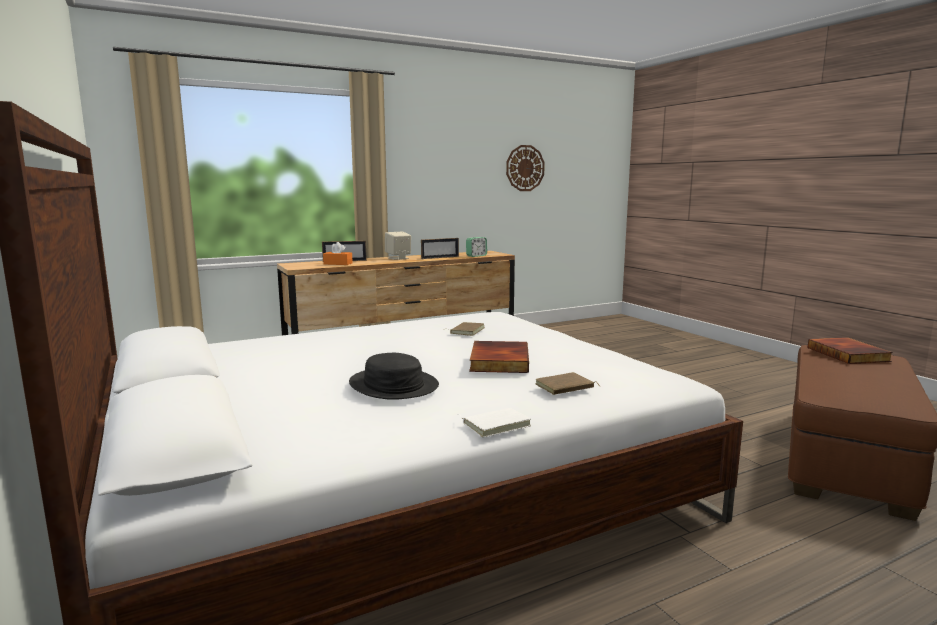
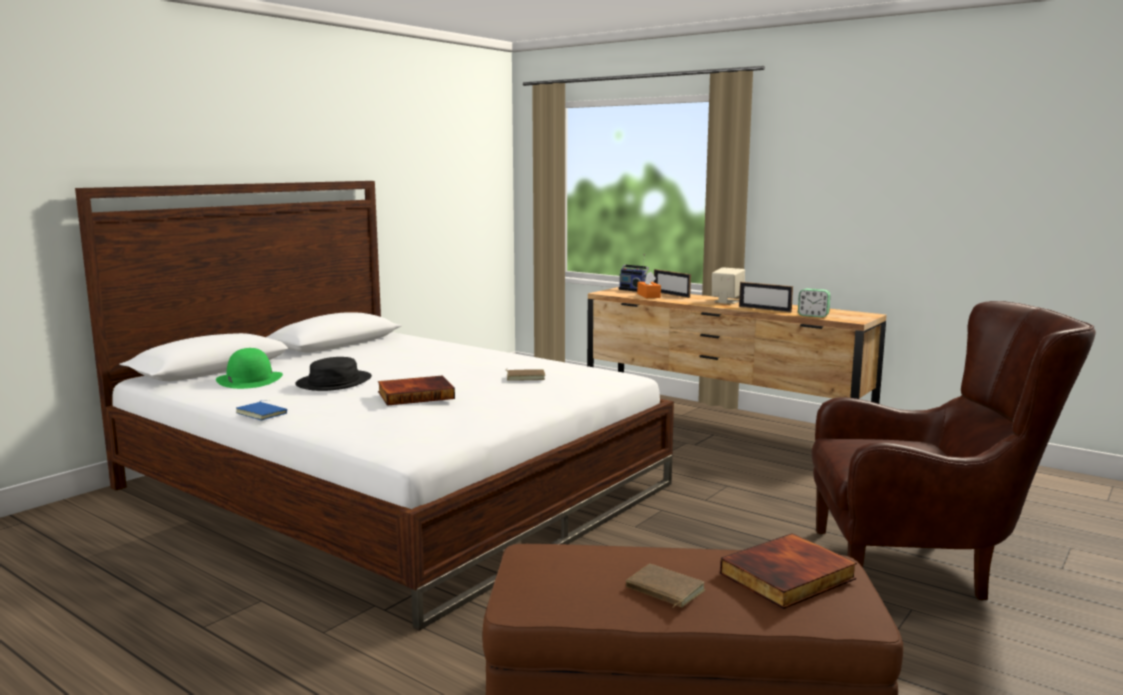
camera: 65 degrees right, 0 degrees up
(301, 424) = (249, 379): none -> green hat
(303, 263) = (633, 290): none -> radio
(495, 424) = (263, 413): white book -> blue book
(525, 168) = (989, 189): wall clock -> none
(565, 387) = (353, 418): brown book -> brown book (663, 590)
(668, 369) = (926, 567): none -> brown armchair

